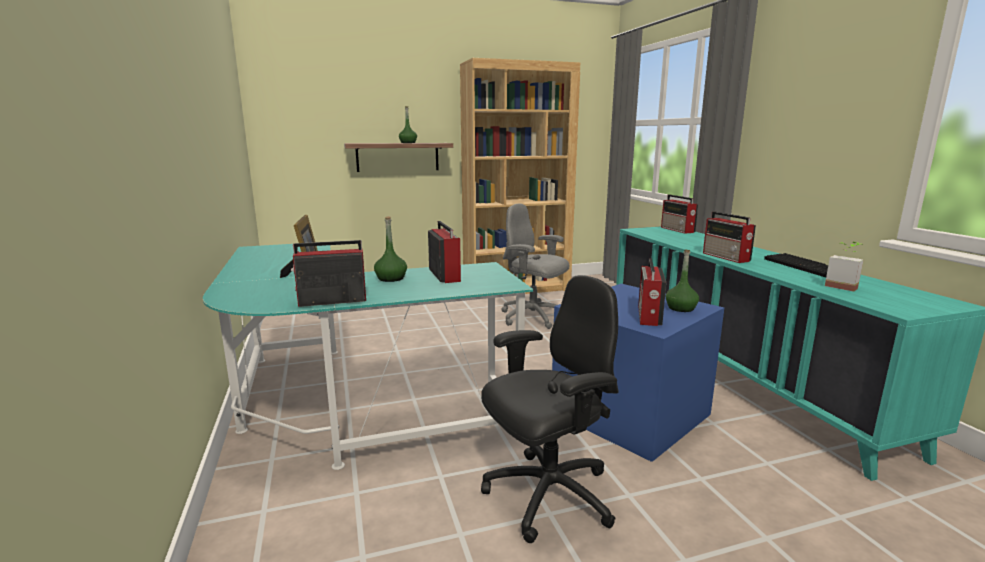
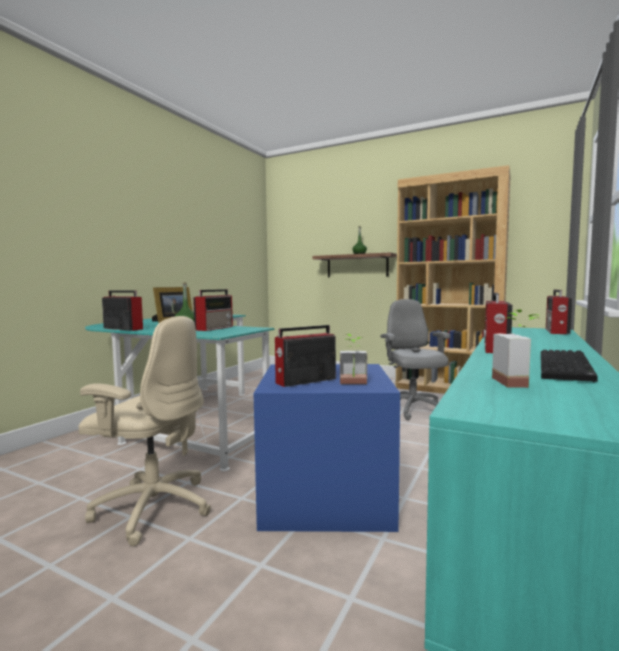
camera: 45 degrees right, 10 degrees down
(547, 495) = (152, 507): black office chair -> beige office chair
(680, 308) = (353, 384): green bottle -> potted plant

